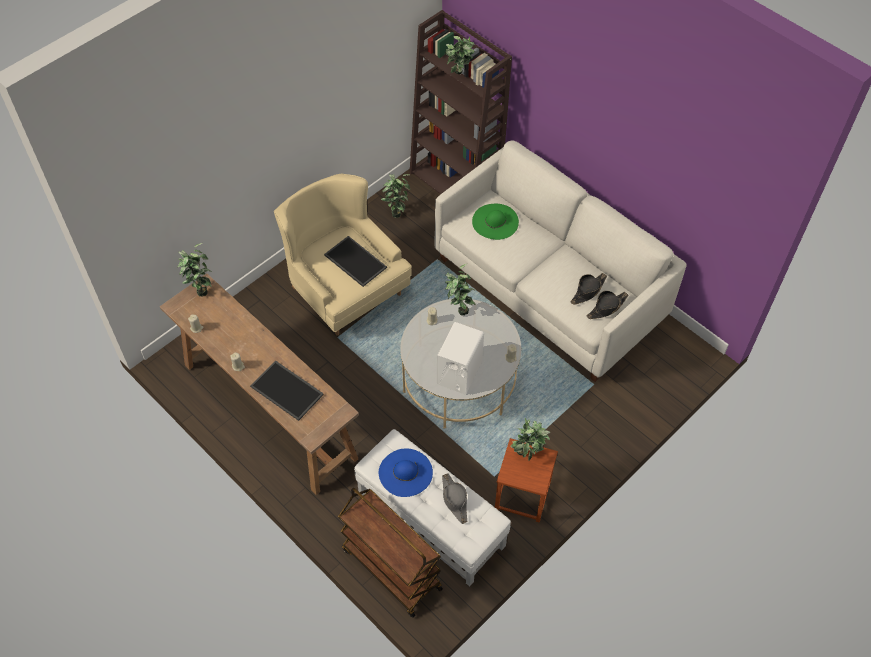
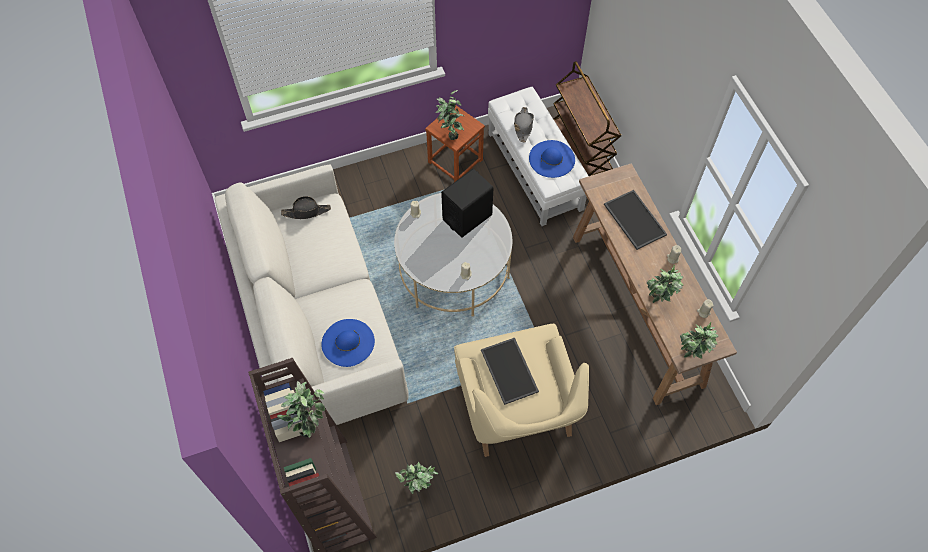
camera: 155 degrees left, 5 degrees up
(459, 308) = (434, 276): potted plant -> potted plant (658, 300)
(459, 373) = (467, 217): white speaker -> black speaker
(495, 221) = (348, 342): green hat -> blue hat
(588, 291) = (311, 233): black hat -> none

